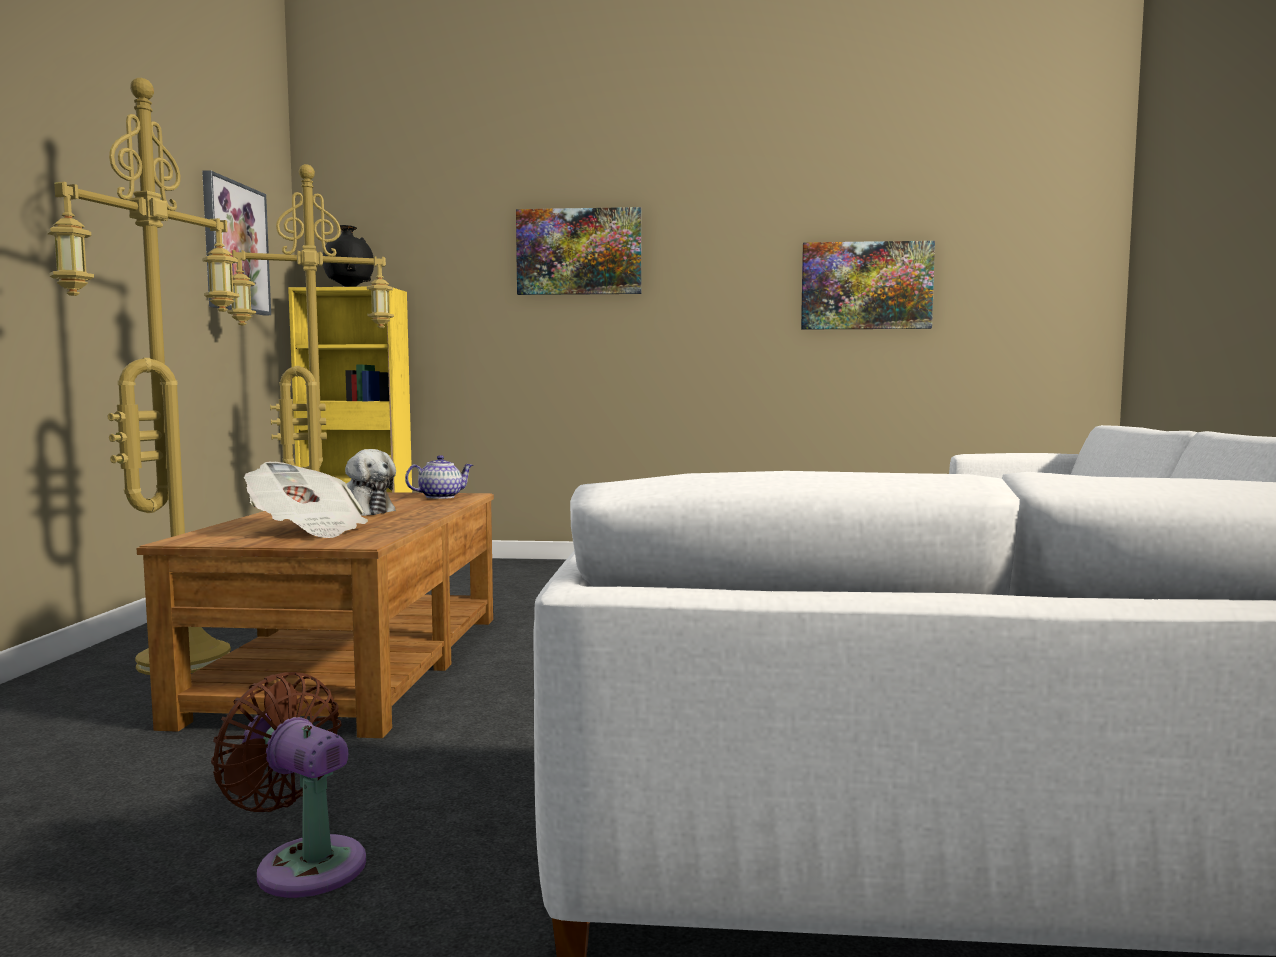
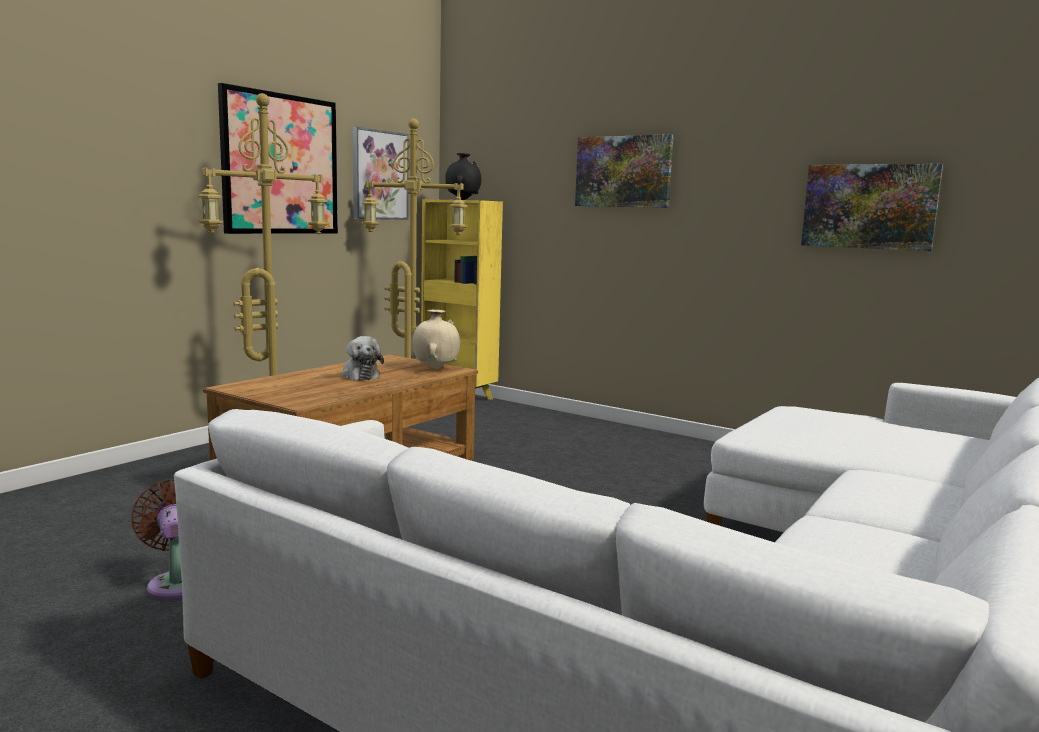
camera: 30 degrees right, 5 degrees up
(118, 209) = (280, 164): none -> picture
(308, 530) = (298, 389): newspaper -> none
(440, 497) = (436, 369): teapot -> beige vase

